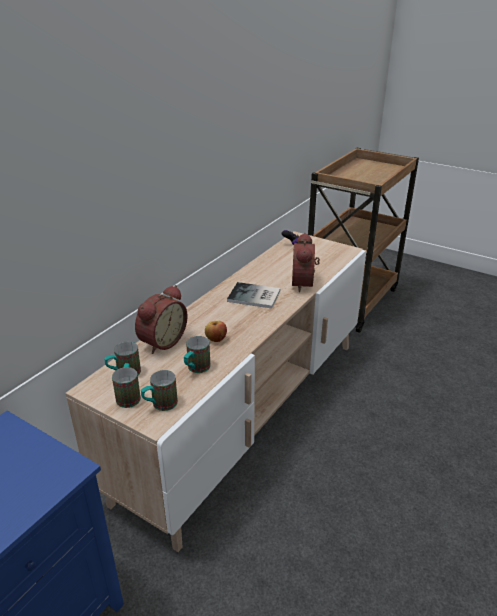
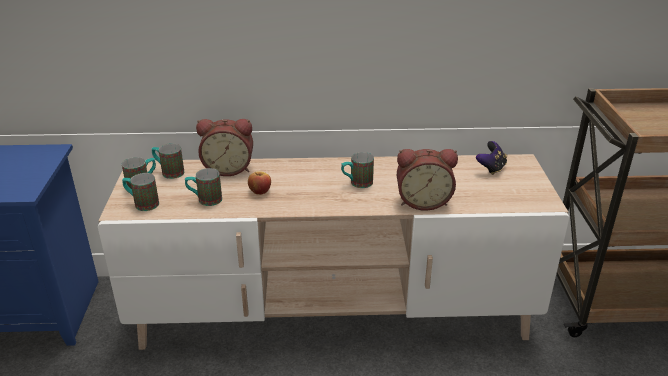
camera: 55 degrees right, 0 degrees up
(255, 297) = (356, 183): book -> mug
(305, 283) = (423, 201): alarm clock -> alarm clock turned 150 degrees counterclockwise

